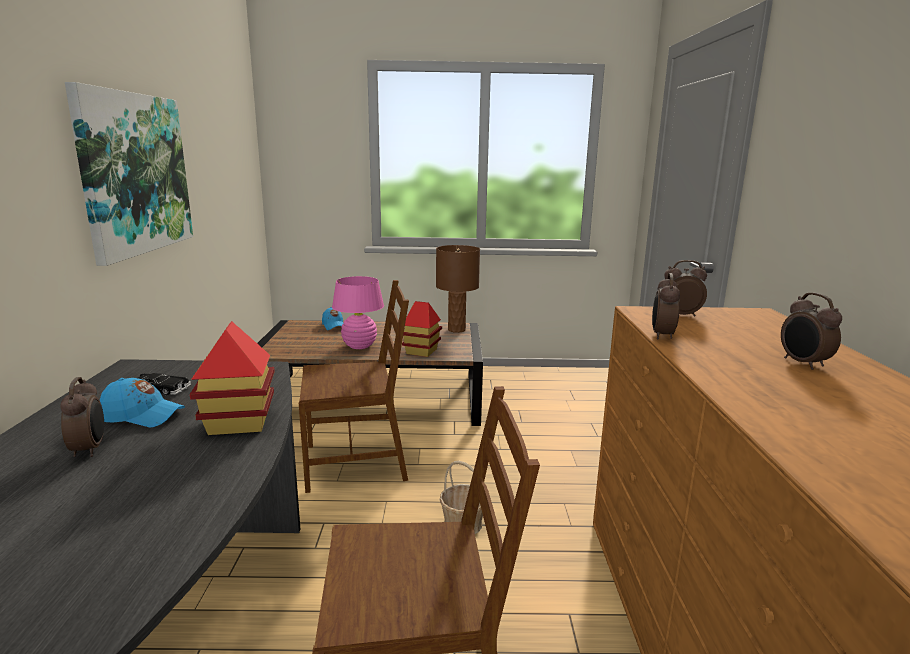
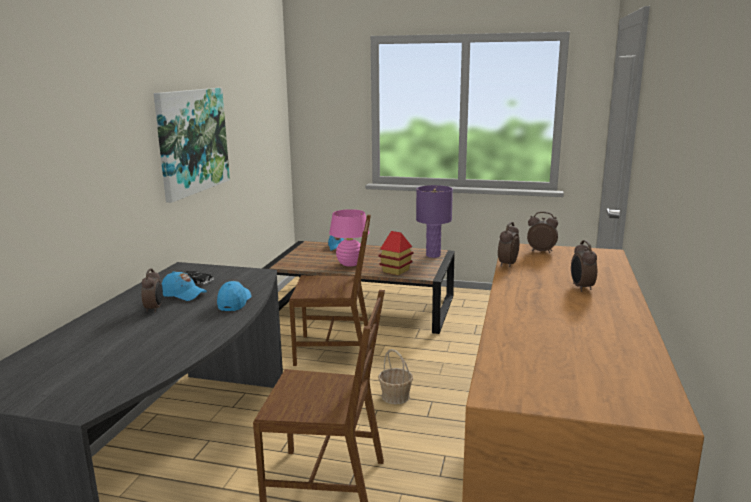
camera: 15 degrees right, 0 degrees up
(238, 423) = (234, 302): toy house -> blue cap
(456, 329) = (433, 255): brown table lamp -> purple table lamp

